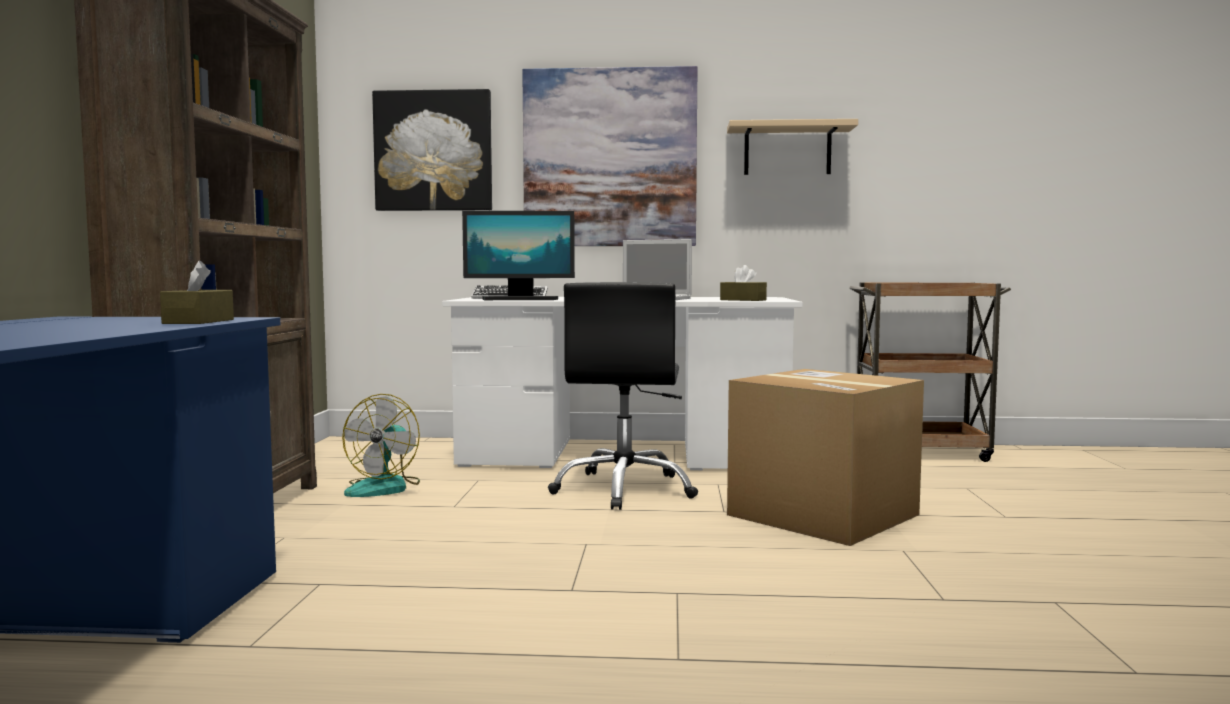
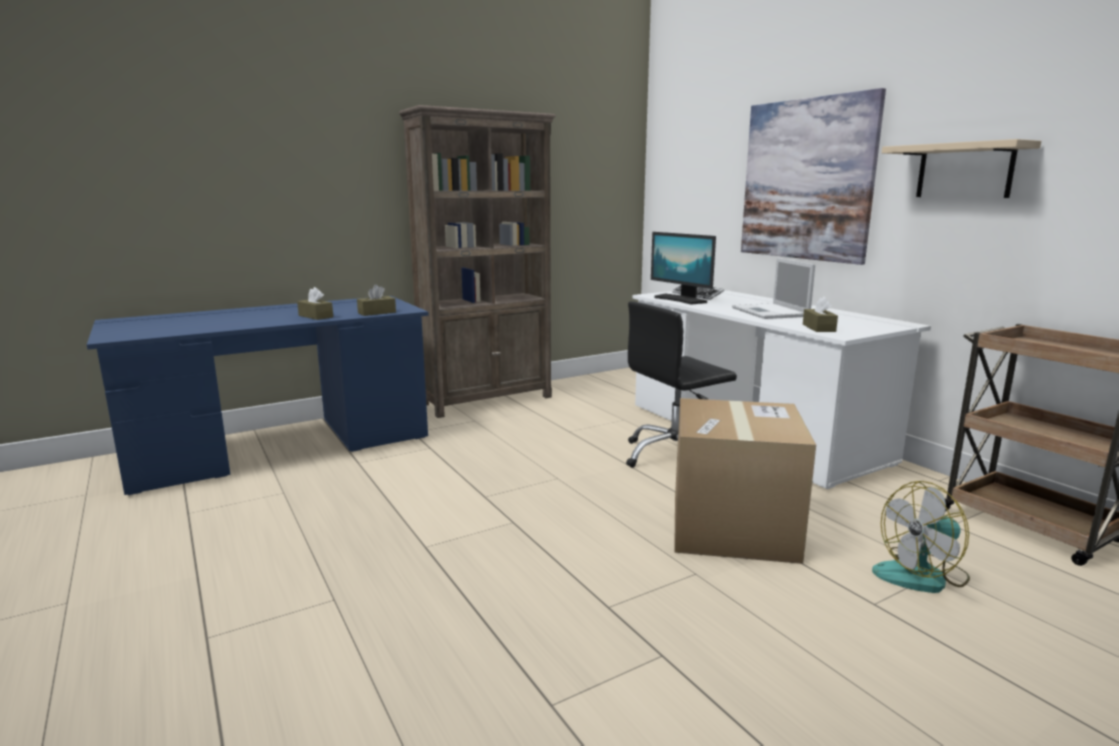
camera: 55 degrees right, 10 degrees up
(94, 330) = (315, 316): none -> brown tissue box
(384, 487) = (573, 408): fan -> fan (922, 575)
(433, 151) = (698, 175): picture -> none

